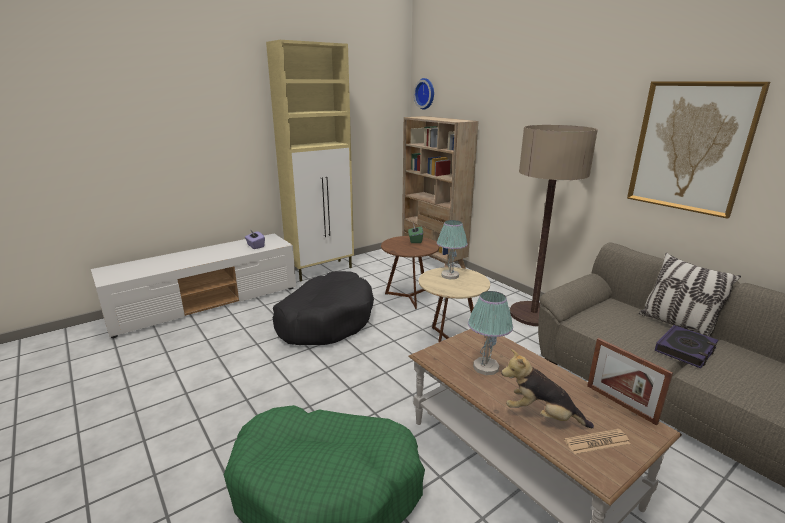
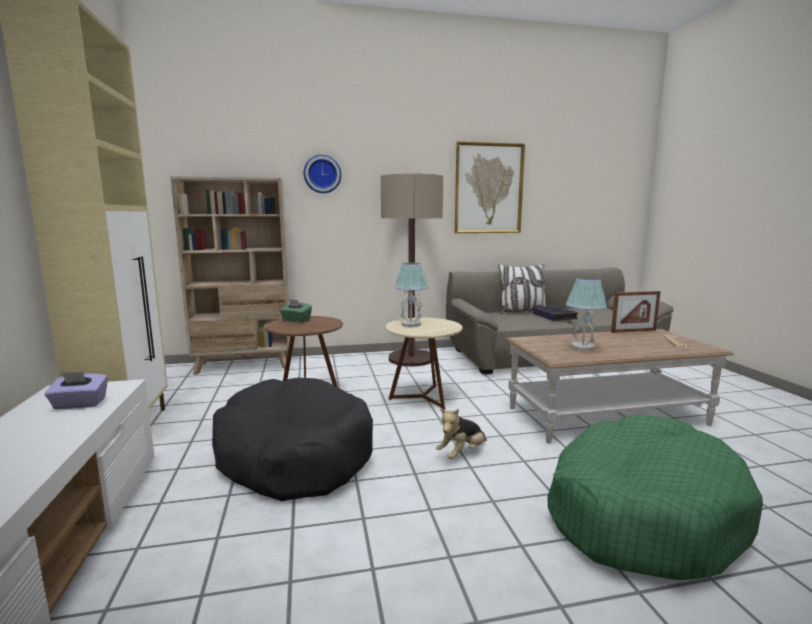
camera: 65 degrees left, 10 degrees down
(426, 94) = (174, 150): wall clock -> wall clock (322, 174)
(541, 416) = (649, 347): plush toy -> plush toy (462, 453)

